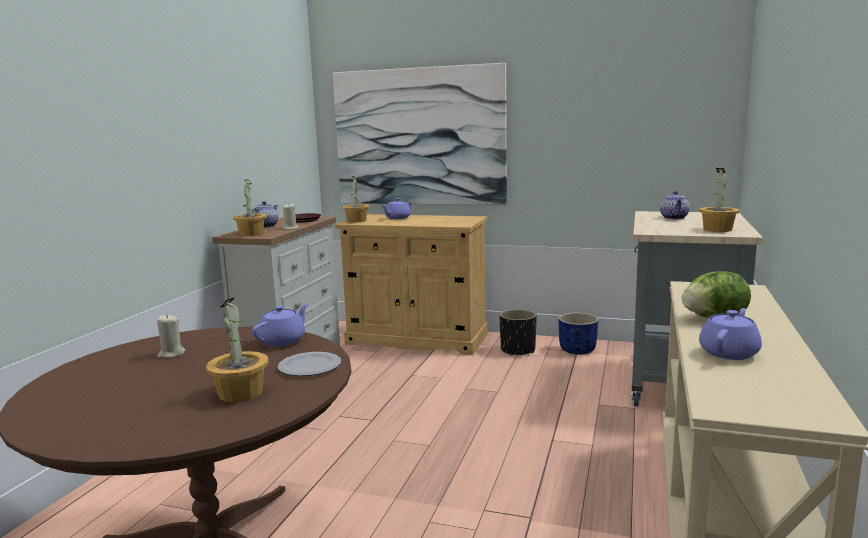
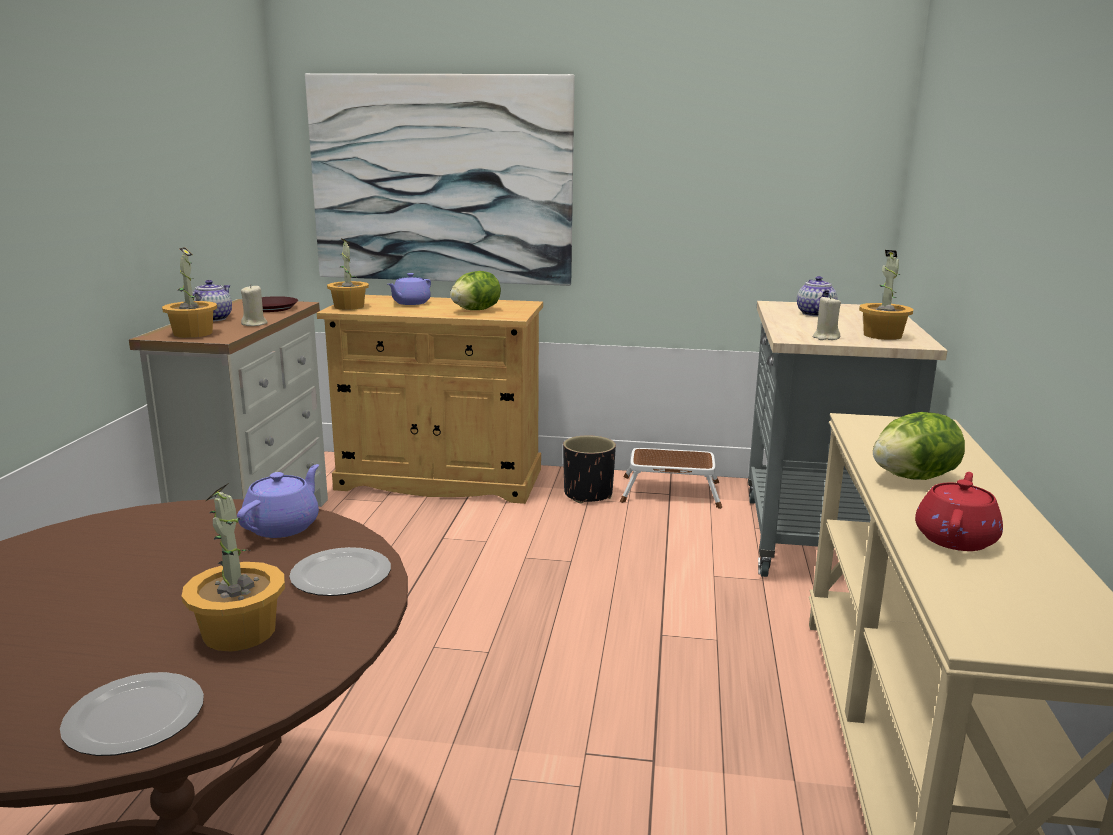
camera: 10 degrees left, 5 degrees up
(171, 354) = (99, 557): beige candle -> beige candle (825, 337)
(171, 431) = (137, 717): none -> plate
(439, 221) = (475, 310): none -> lettuce
(578, 350) = (670, 492): blue planter -> brown step ladder
(729, 352) = (955, 538): purple teapot -> red teapot

